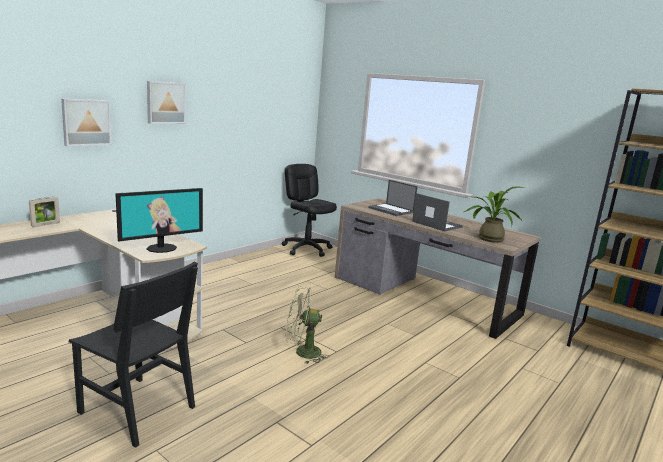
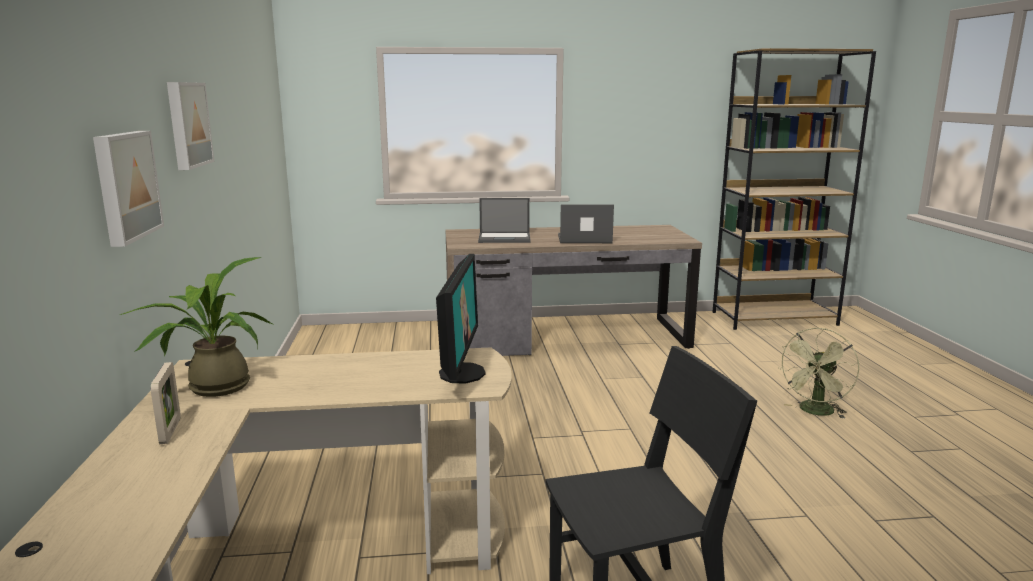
camera: 45 degrees left, 0 degrees up
(302, 353) = (611, 448): green fan -> green fan (815, 412)
(307, 249) = (337, 340): black office chair -> none
(487, 238) = (654, 238): potted plant -> potted plant (212, 387)

